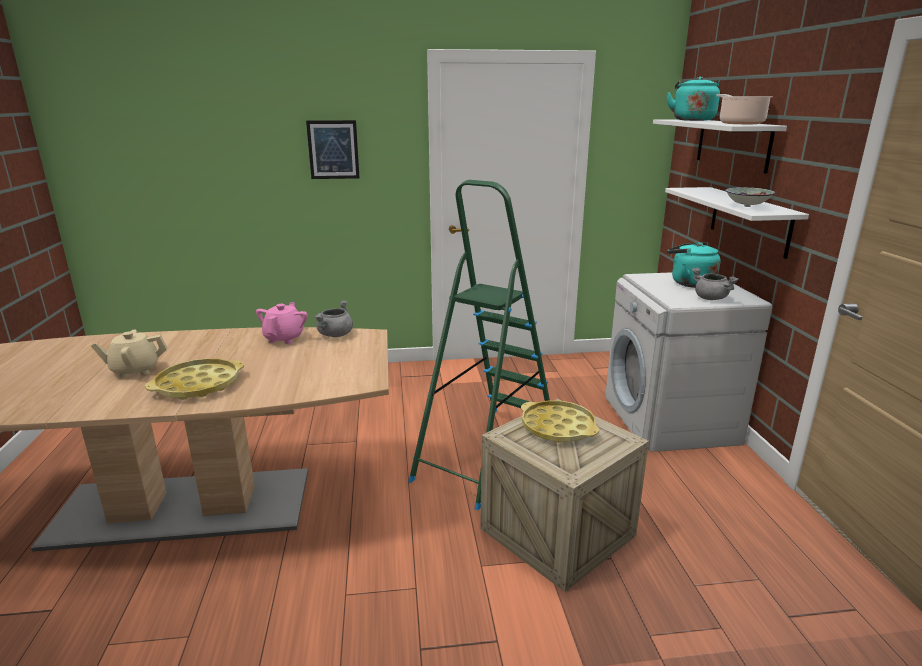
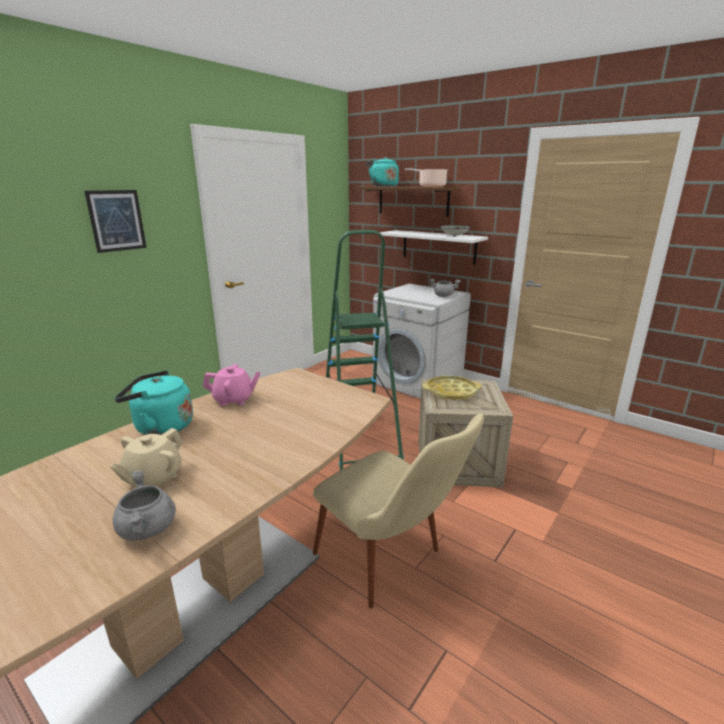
camera: 45 degrees left, 0 degrees up
(198, 385) = (253, 458): yellow tray -> none
(284, 338) = (234, 400): pink teapot -> pink teapot turned 120 degrees clockwise
(332, 577) = (391, 565): none -> beige chair
(335, 335) = (270, 383): grey cooking pot -> grey cooking pot (148, 529)
(689, 283) = (416, 291): turquoise kettle -> turquoise kettle (160, 427)
(732, 144) = (413, 200): white shelf -> brown shelf

